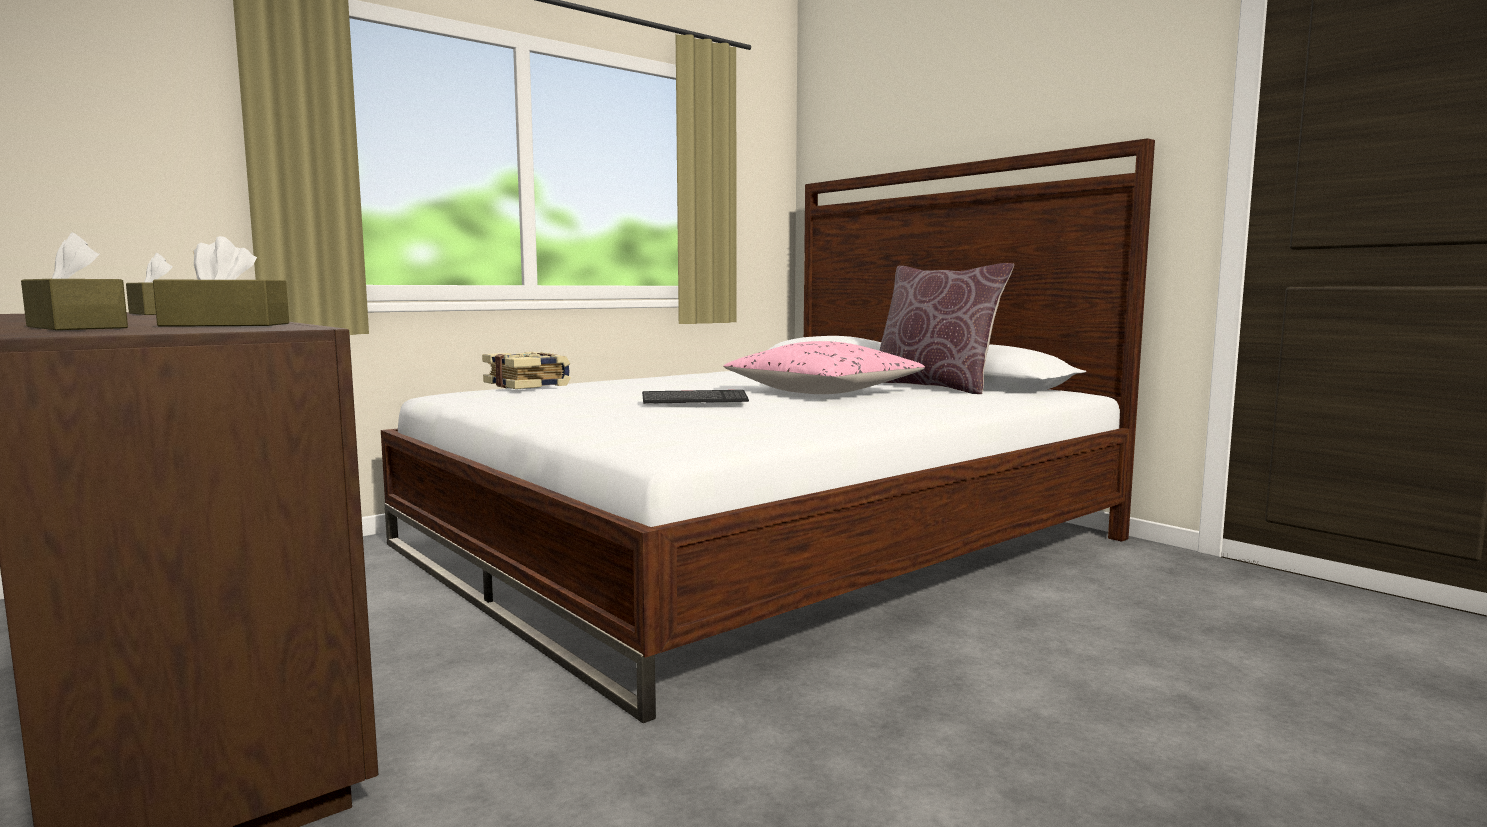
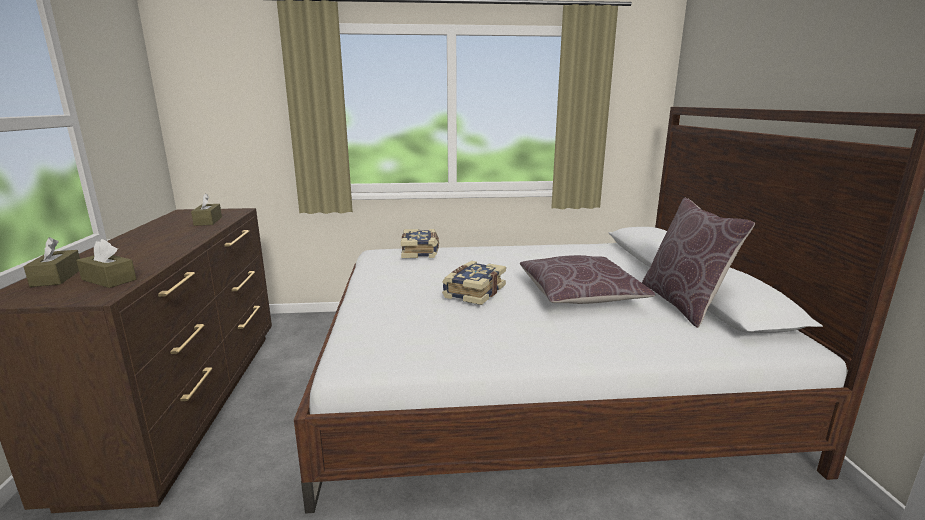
camera: 35 degrees right, 10 degrees up
(694, 400) = (473, 292): keyboard -> book
(822, 393) = (579, 295): pink pillow -> brown pillow

